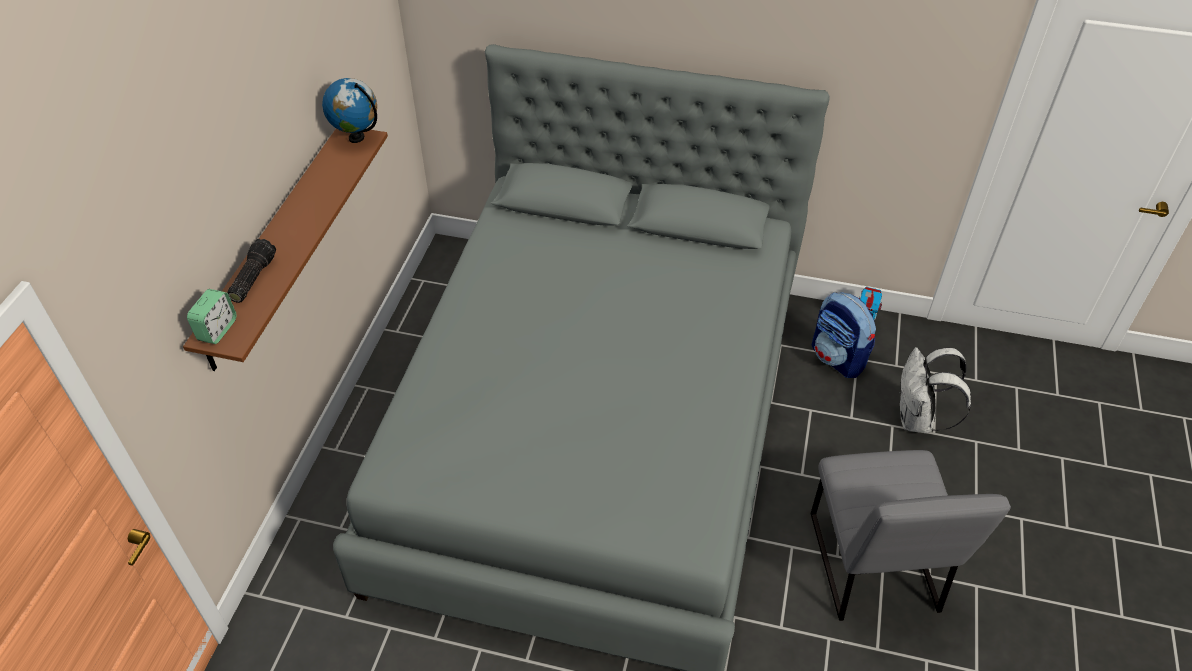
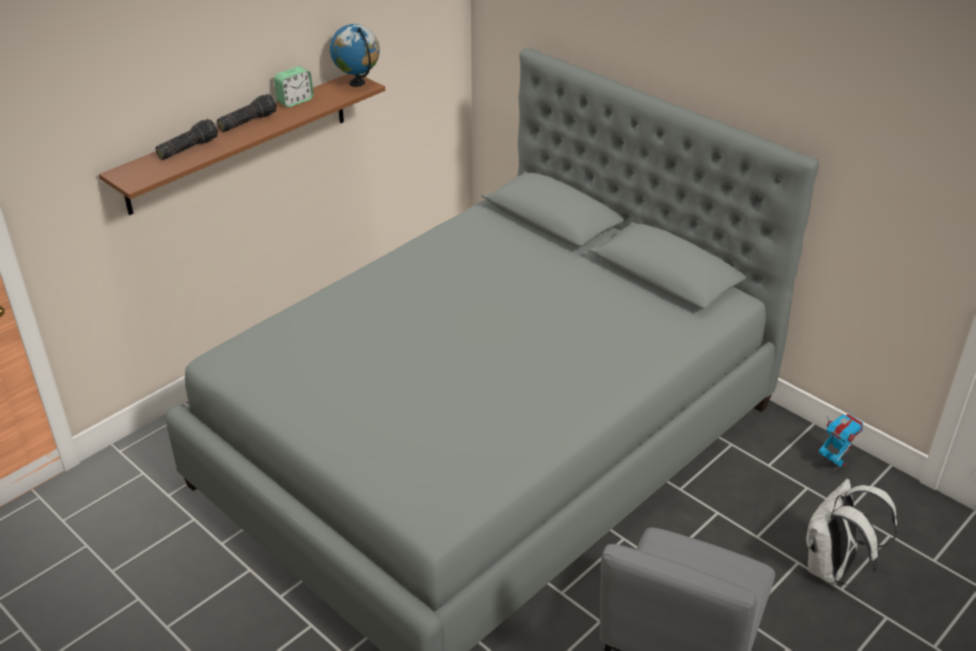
camera: 30 degrees right, 10 degrees down
(217, 330) = (131, 172): alarm clock -> alarm clock (295, 101)
(286, 222) = (247, 121): none -> flashlight
(838, 358) = (785, 479): backpack -> none

